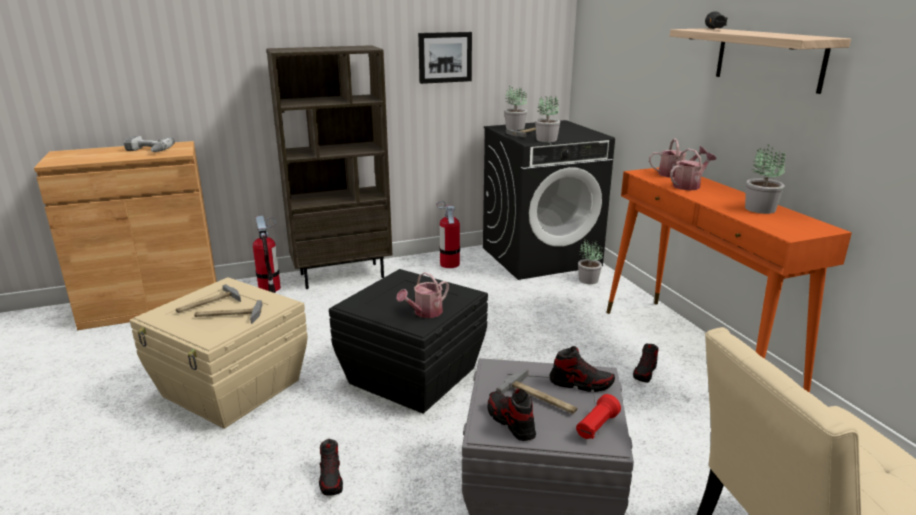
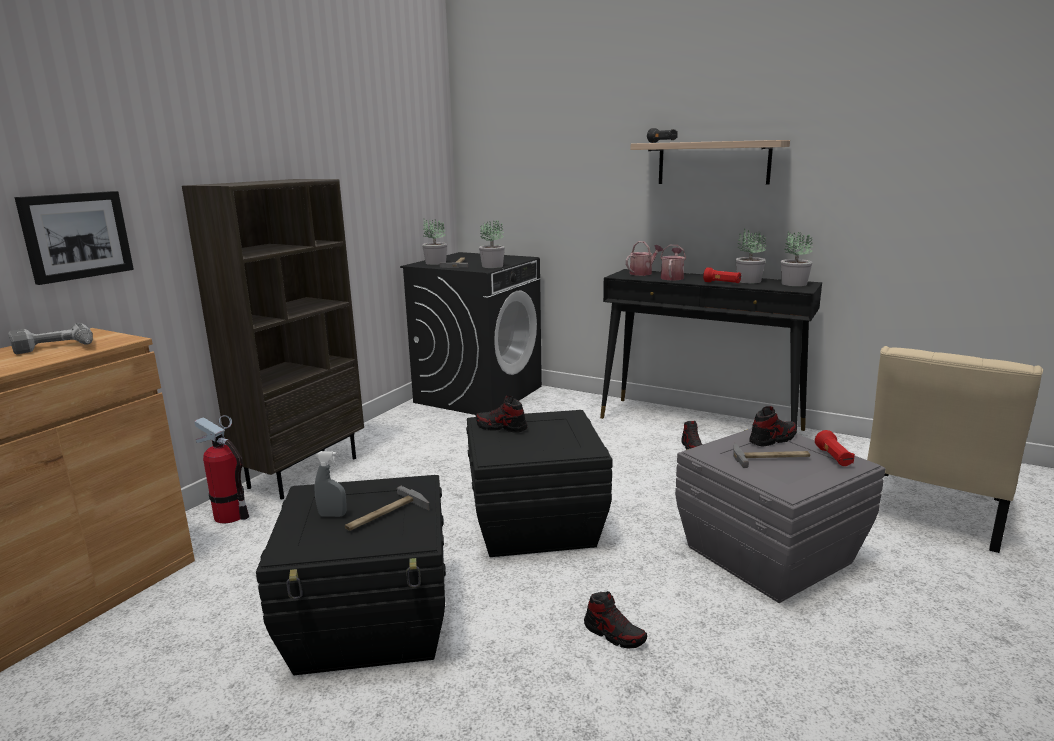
camera: 40 degrees left, 5 degrees down
(208, 304) = (332, 515): hammer -> grey spray bottle
(231, 389) = (371, 623): beige storage box -> black storage box
(425, 313) = (571, 439): watering can -> none
(444, 57) = (359, 191): picture -> picture (76, 236)
(449, 264) = (405, 425): fire extinguisher -> none
(510, 422) = (788, 479): shoe -> shoe (501, 427)
(588, 280) = (547, 400): potted plant -> potted plant (793, 284)
(695, 354) = (700, 424): orange console table -> black console table
(720, 204) = (722, 283): none -> red flashlight

